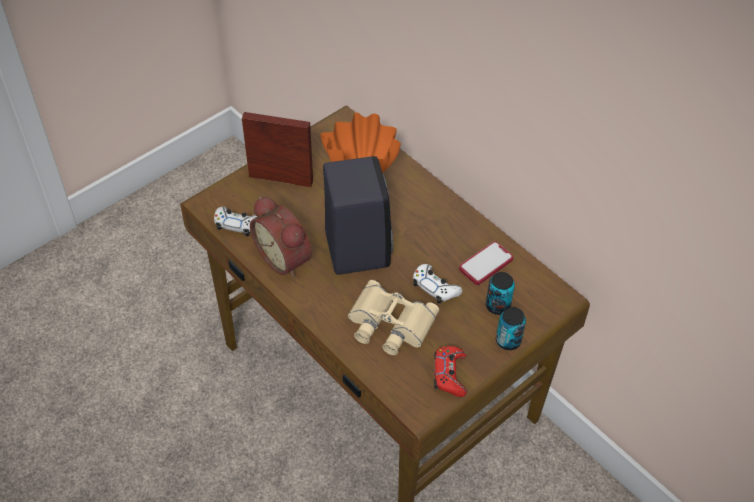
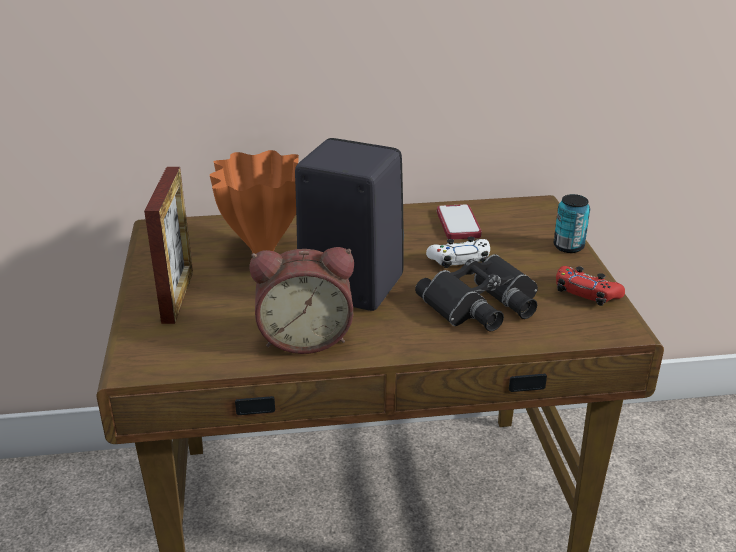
camera: 55 degrees left, 20 degrees down
(237, 224) = (204, 354): white game controller -> none
(281, 179) = (178, 296): picture frame -> picture frame turned 135 degrees clockwise
(389, 324) = (483, 304): beige binoculars -> black binoculars
(497, 306) = (518, 236): can -> none

